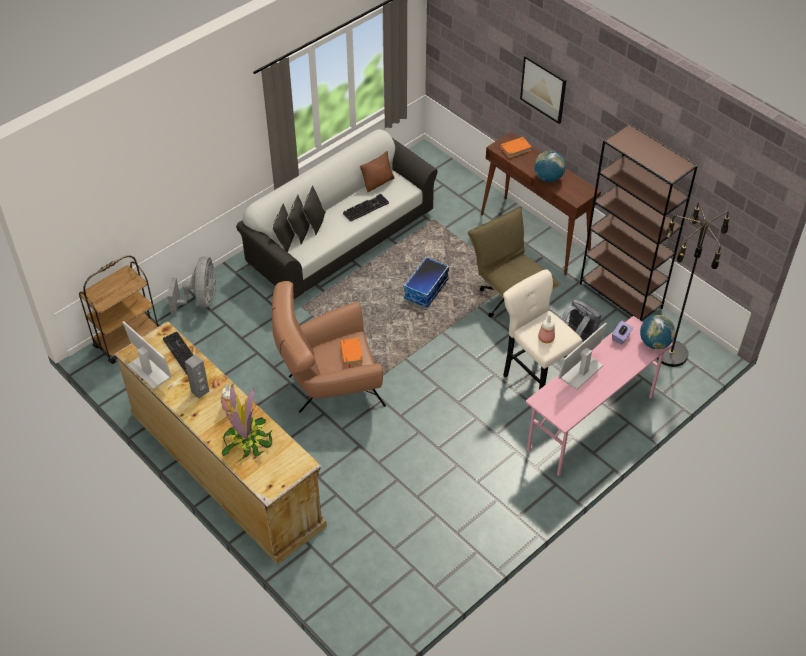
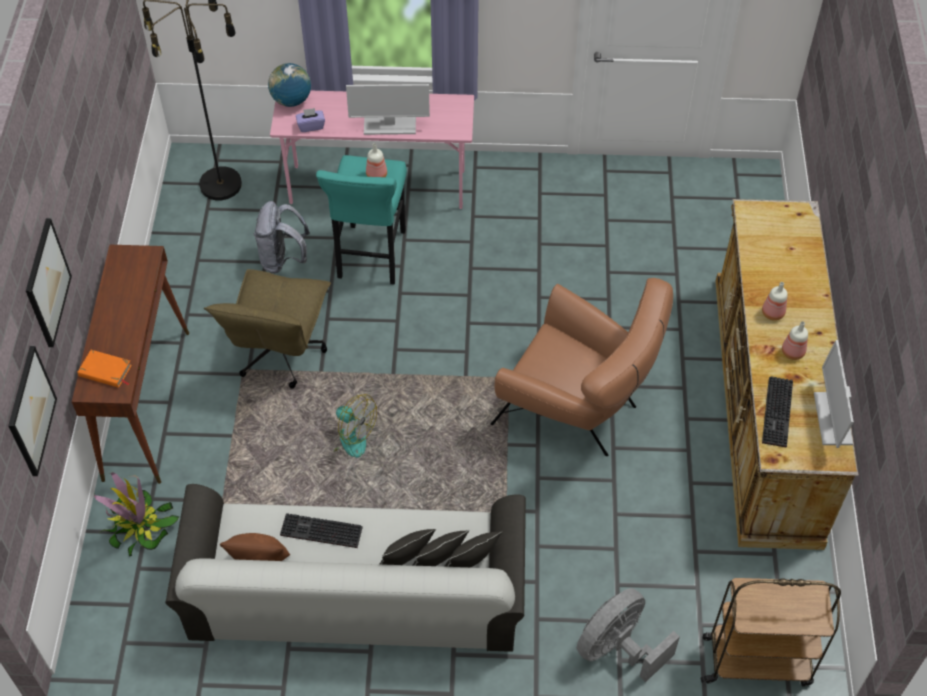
camera: 135 degrees left, 5 degrees up
(200, 391) = (792, 353): grey speaker -> bottle
(247, 441) = (786, 267): potted plant -> potted plant (139, 527)
(351, 353) = (552, 355): orange book -> none
(426, 289) = (346, 437): storage box -> fan
(490, 77) = (31, 411): none -> picture
(535, 380) = (371, 258): beige stool -> turquoise stool
(548, 178) = (133, 303): globe -> none
(621, 296) = (173, 267): brown bookcase -> none

